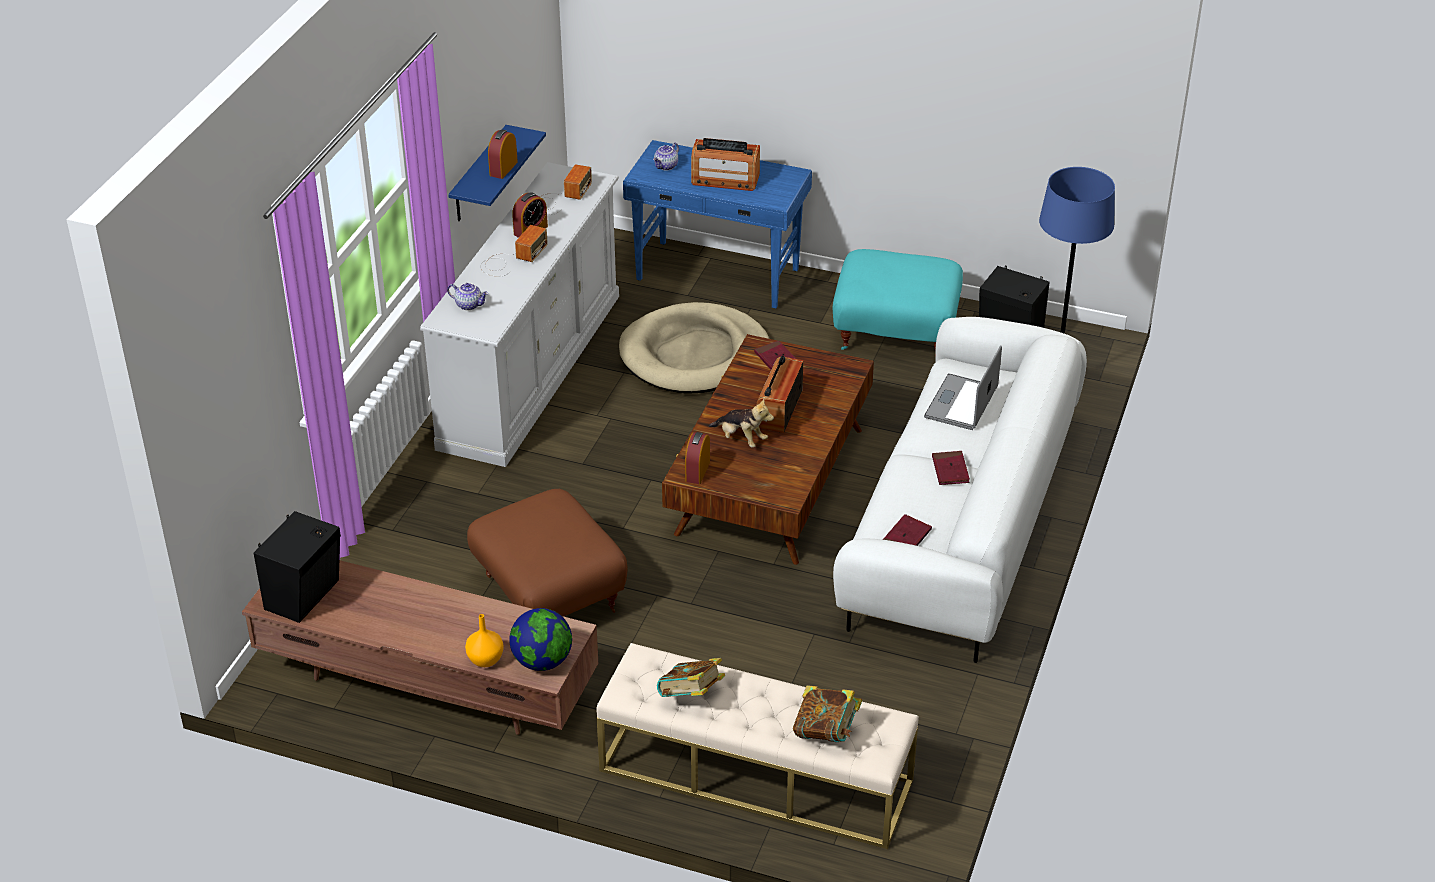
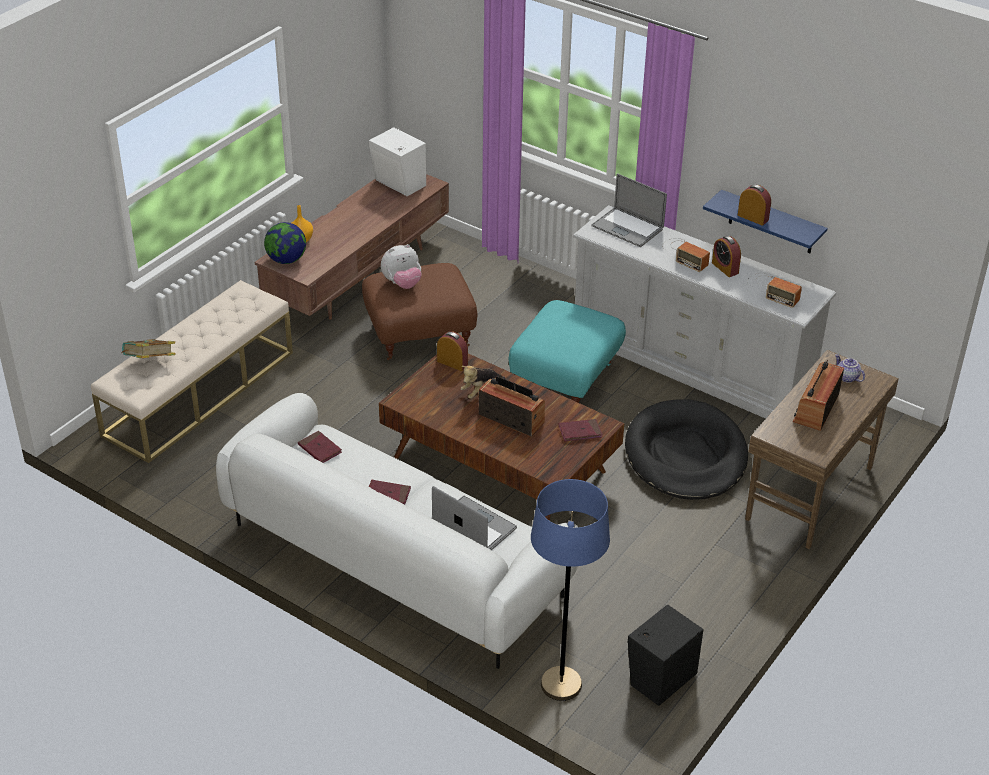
camera: 105 degrees right, 0 degrees up
(306, 595) = (399, 184): black speaker -> white speaker
(469, 305) = (627, 227): teapot -> laptop
(547, 548) = (402, 284): none -> plush toy
(690, 696) = (220, 314): book -> none
(694, 355) = (685, 455): beige dog bed -> black dog bed
(718, 275) = (809, 494): blue console table -> brown console table
(896, 333) = (685, 593): turquoise ottoman -> turquoise ottoman (566, 380)

